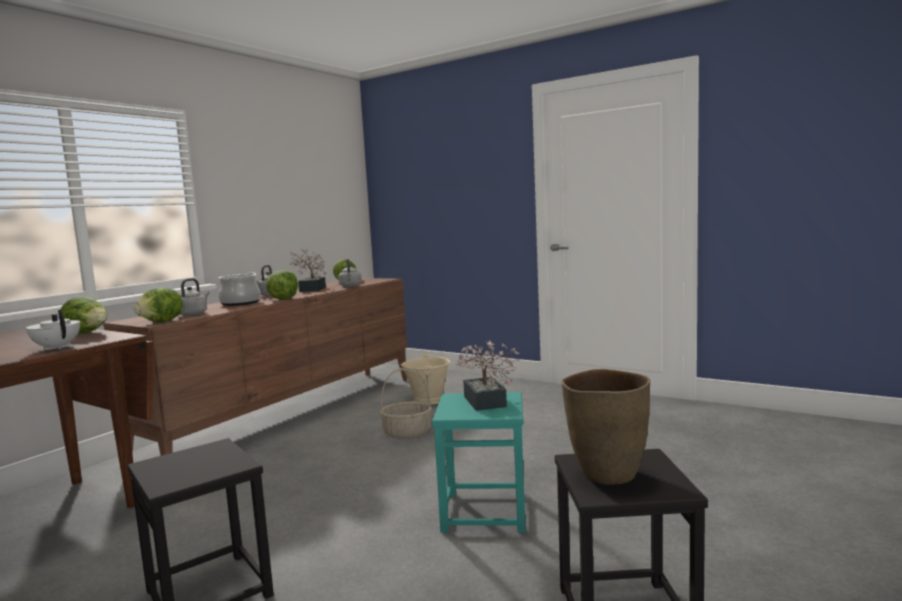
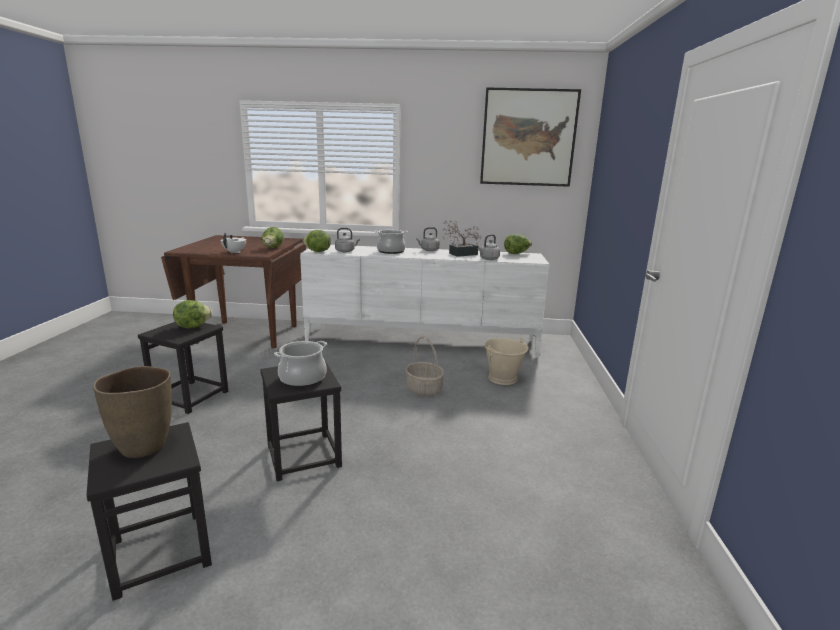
camera: 60 degrees right, 10 degrees up
(283, 299) = (414, 256): lettuce -> lettuce (193, 326)
(291, 415) = (422, 342): brown cabinet -> white cabinet
(317, 158) = (528, 138): none -> picture
(484, 511) = (304, 456): turquoise stool -> black stool
(485, 403) = (302, 378): potted plant -> cooking pot

